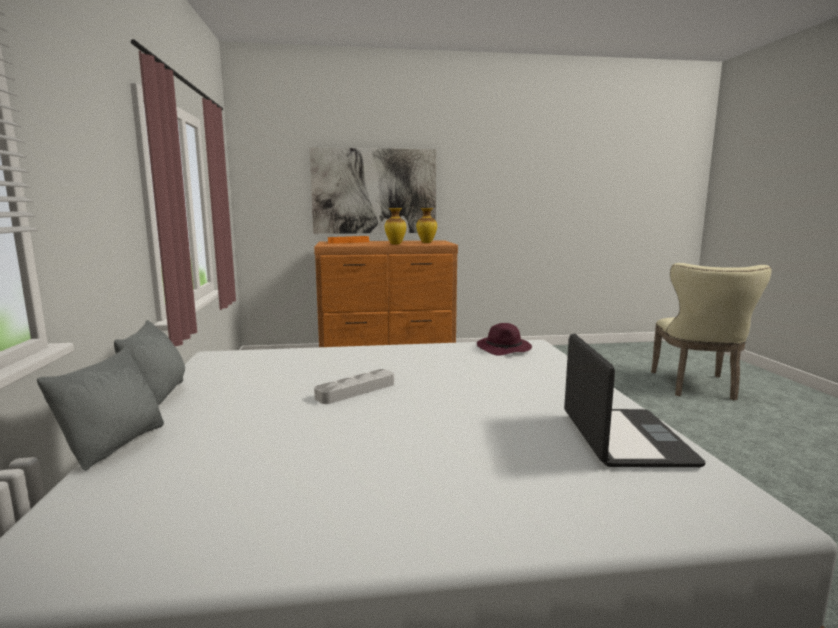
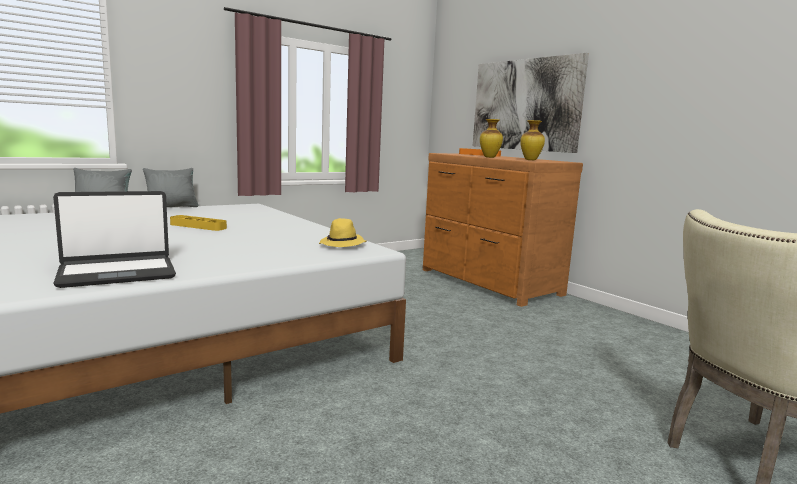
camera: 60 degrees right, 0 degrees up
(356, 390) = (198, 226): grey tray -> yellow tray
(504, 349) = (342, 244): purple hat -> yellow hat

